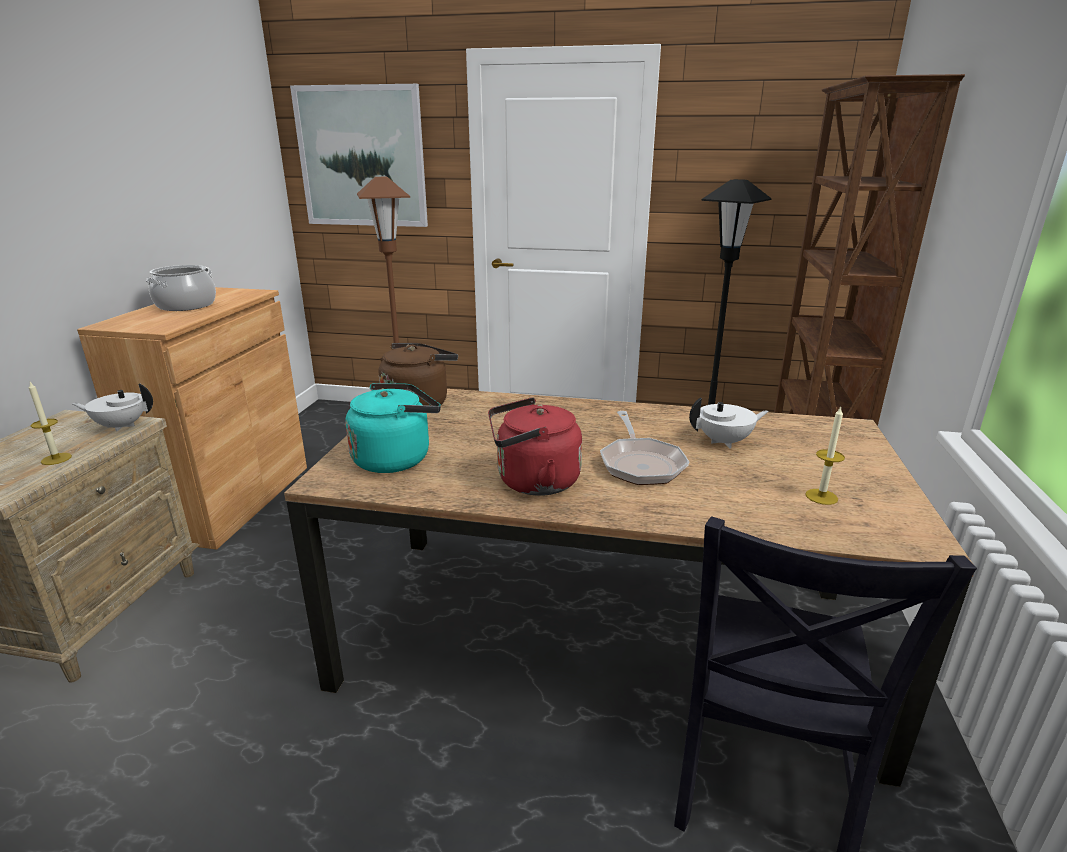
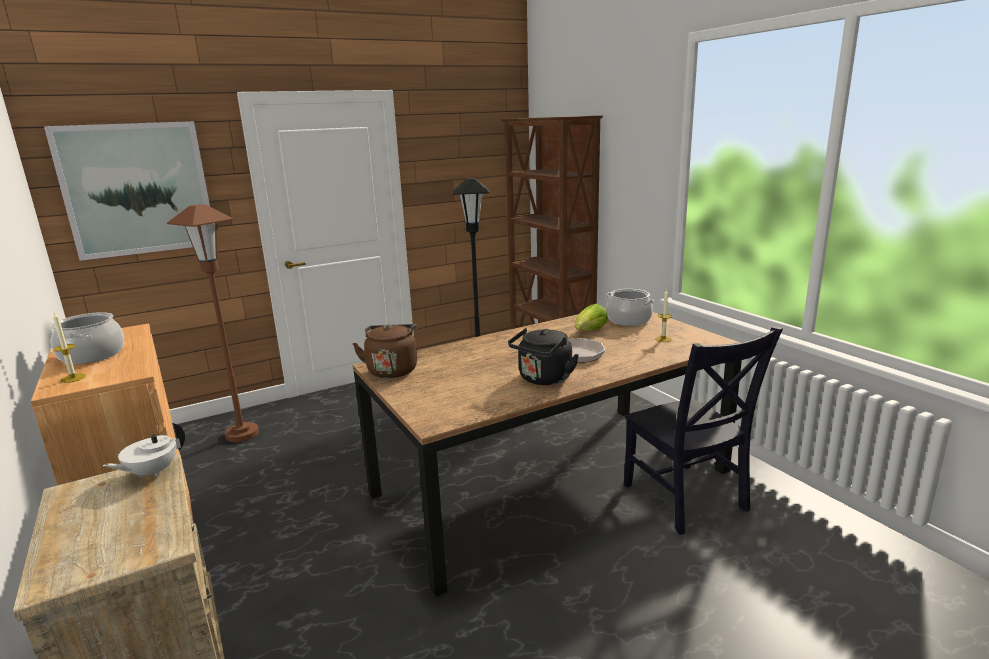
camera: 40 degrees left, 5 degrees down
(56, 459) = (151, 511): candle -> candle (73, 378)
(396, 458) = (448, 398): turquoise kettle -> none
(533, 482) = (543, 379): red kettle -> black kettle
(724, 442) = (590, 332): white teapot -> lettuce
(820, 446) = (628, 320): none -> cooking pot

